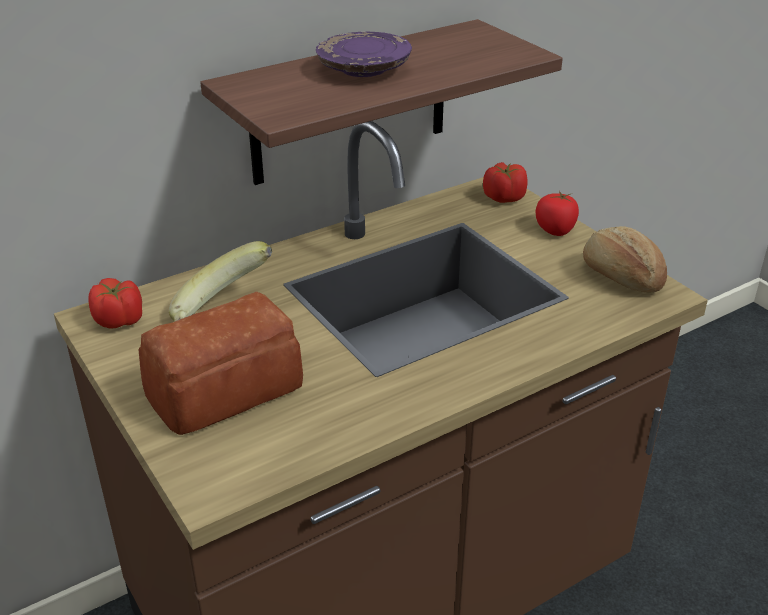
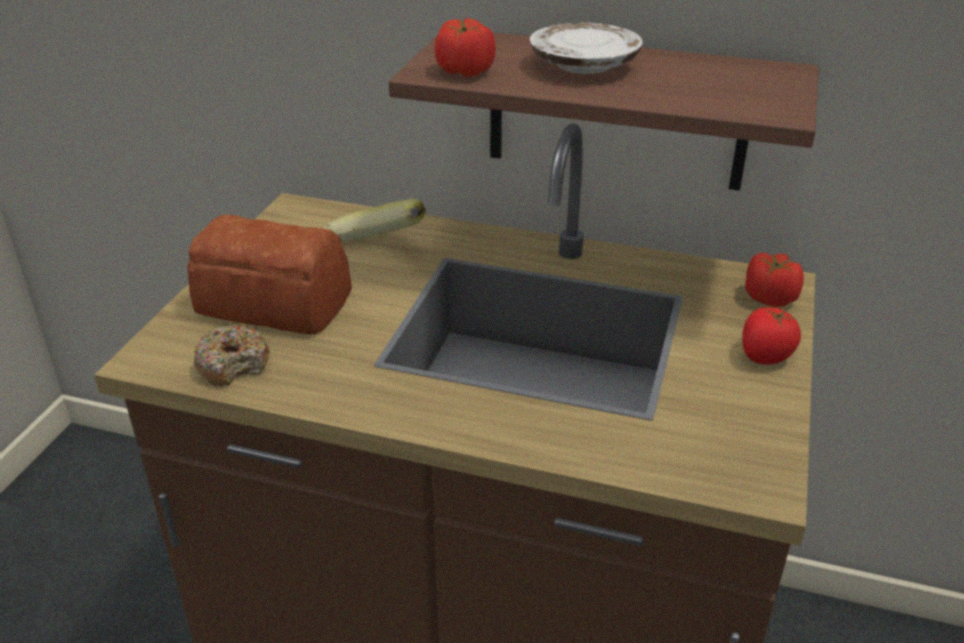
camera: 50 degrees right, 0 degrees up
(119, 320) = (304, 219): tomato -> tomato (465, 71)
(284, 444) = (233, 364): none -> donut
(363, 69) = (583, 65): purple plate -> white plate
(620, 277) = (746, 439): bread -> none

